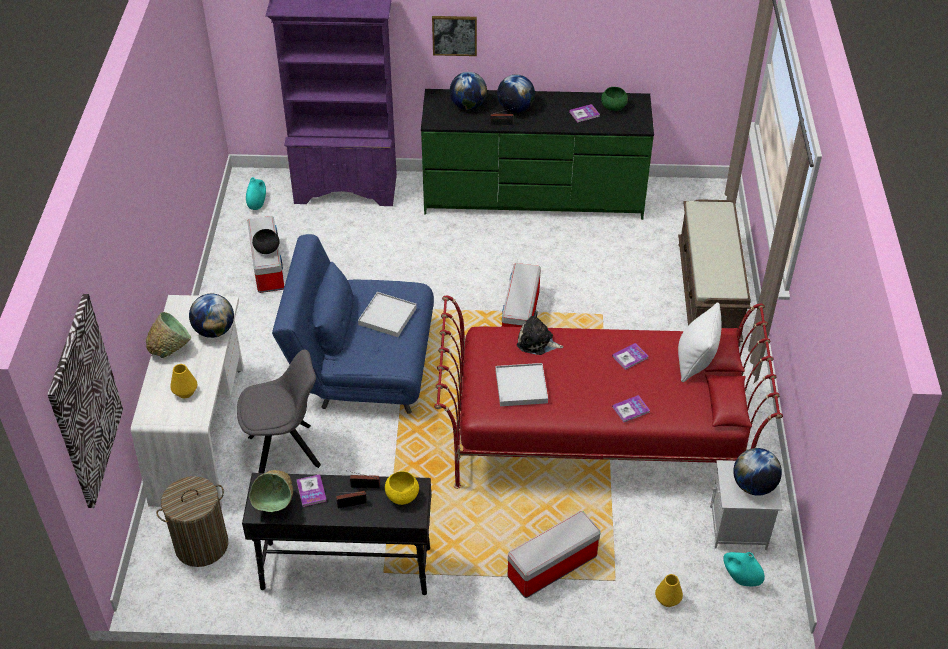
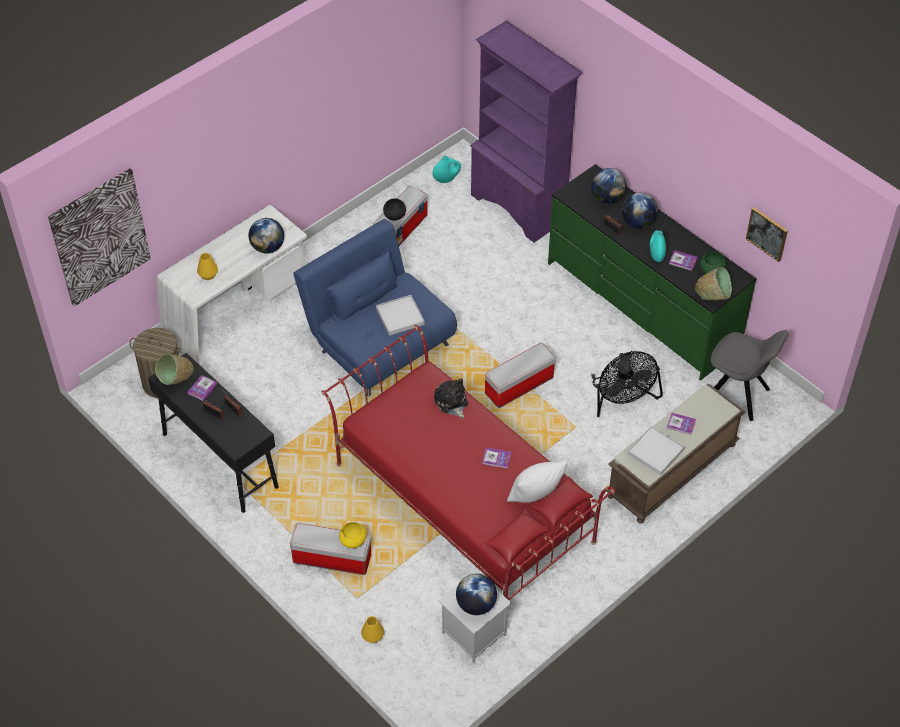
camera: 45 degrees right, 5 degrees up
(171, 349) = (231, 241): green bowl -> green bowl (713, 296)
(285, 452) = (269, 362): grey chair -> grey chair (737, 395)
(402, 496) = (244, 431): yellow bowl -> yellow bowl (352, 541)
(454, 35) = (623, 134): picture -> picture (767, 233)
(521, 386) = (404, 423): white tray -> white tray (655, 452)
(605, 271) = (620, 398): none -> black fan
(631, 409) = (450, 491): book -> book (681, 424)
(740, 579) = (432, 664): turquoise vase -> turquoise vase (656, 255)

